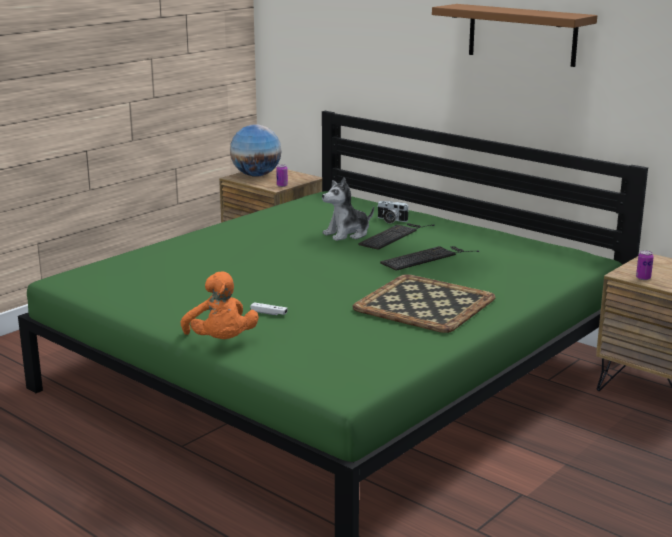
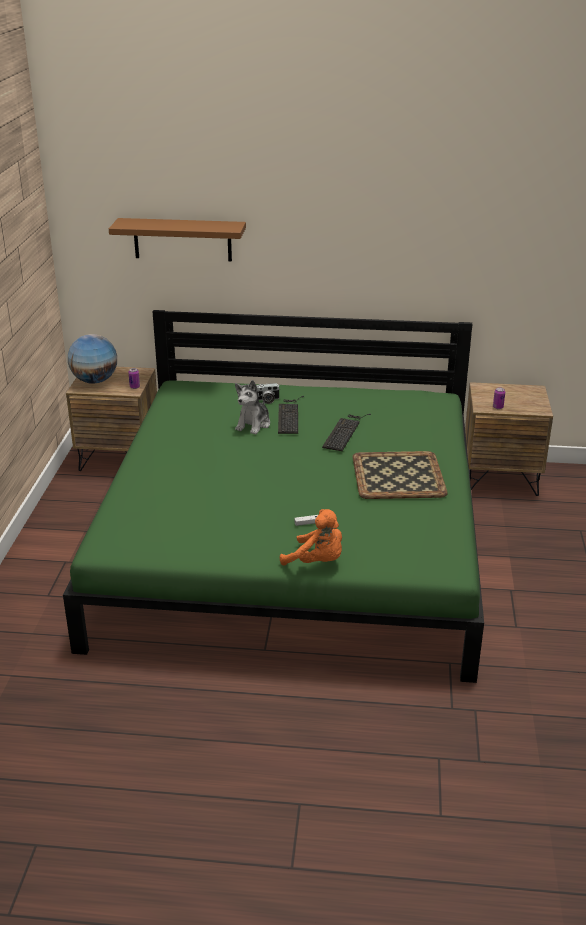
camera: 35 degrees left, 10 degrees up
(522, 34) = (355, 230): brown shelf -> brown shelf (182, 239)

